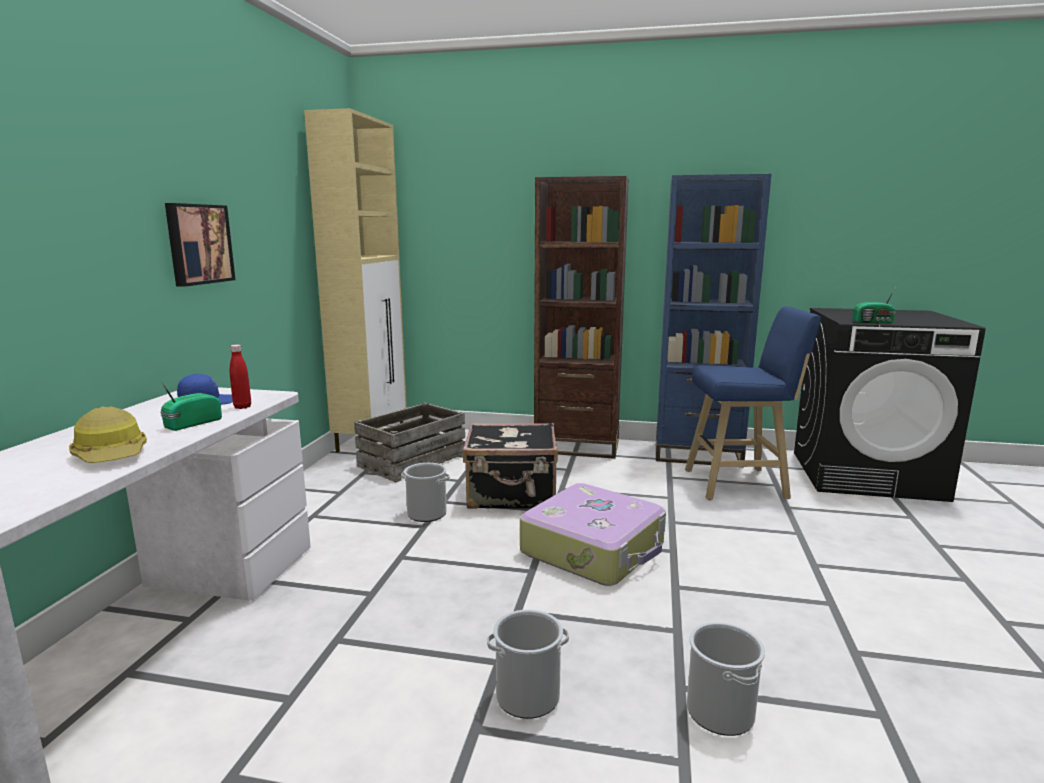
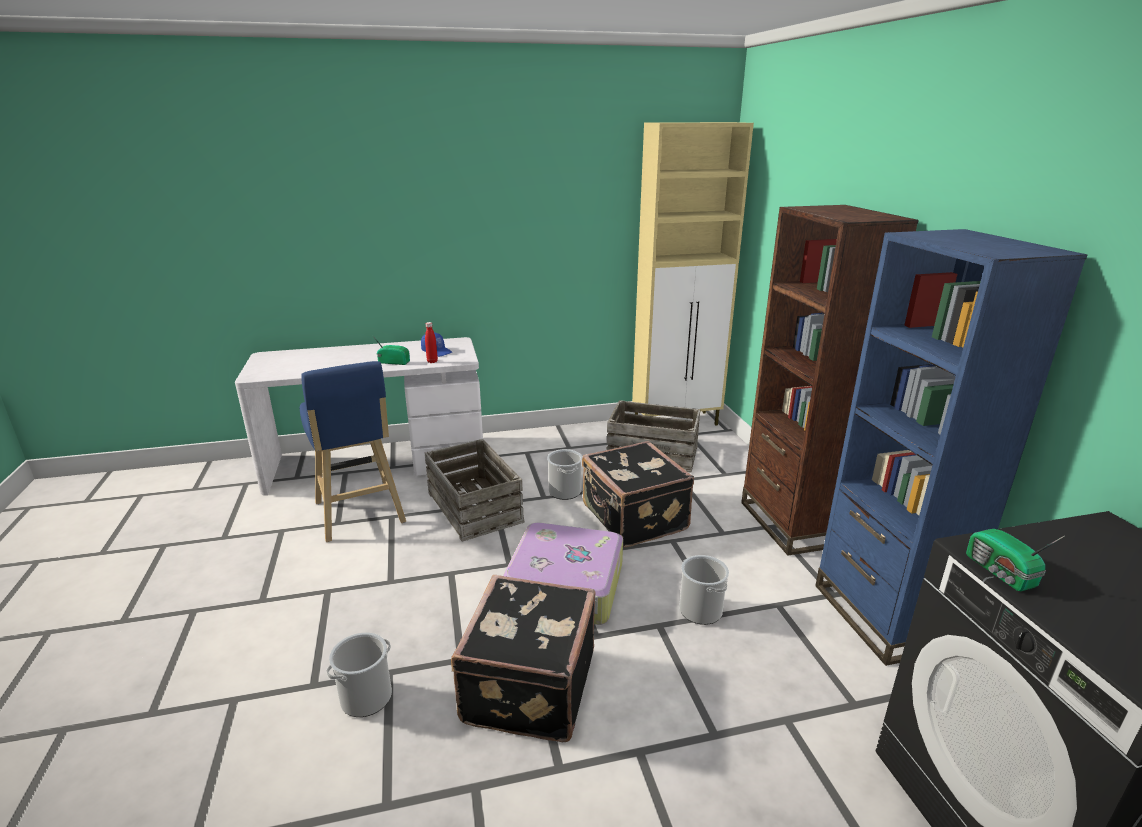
camera: 65 degrees right, 10 degrees up
(112, 455) = (337, 365): hard hat -> none
(198, 244) = (492, 244): picture -> none
(393, 572) = (473, 508): none -> crate
(528, 696) = (360, 603): bucket -> bucket (700, 610)
(729, 599) = (526, 686): none -> black suitcase
(740, 484) = (819, 668): blue stool -> blue stool (360, 515)

